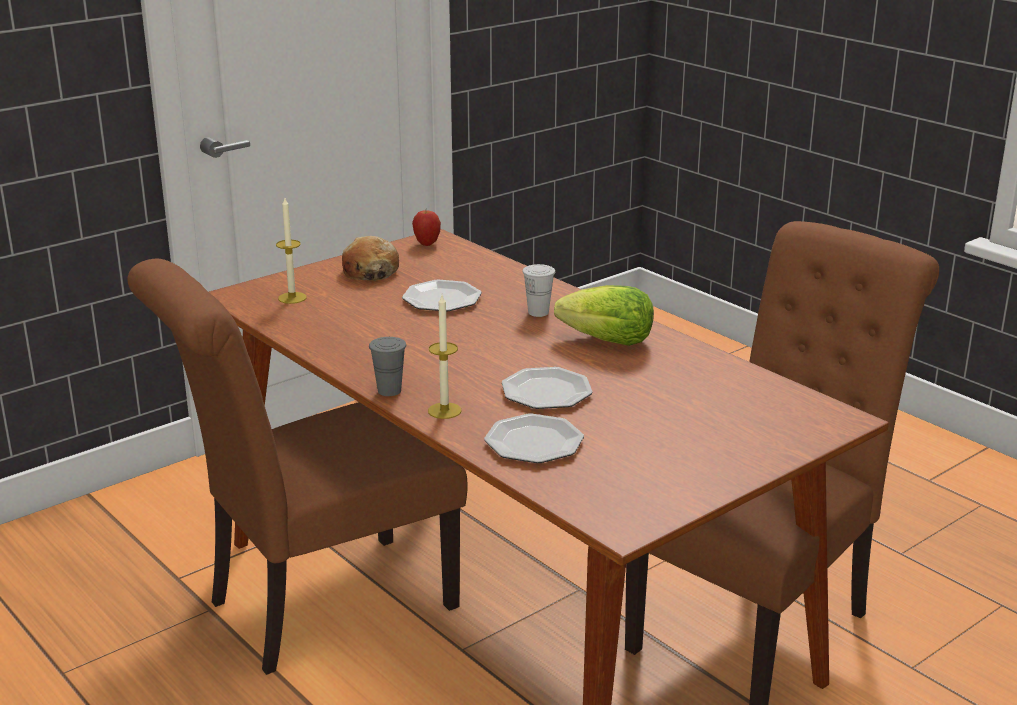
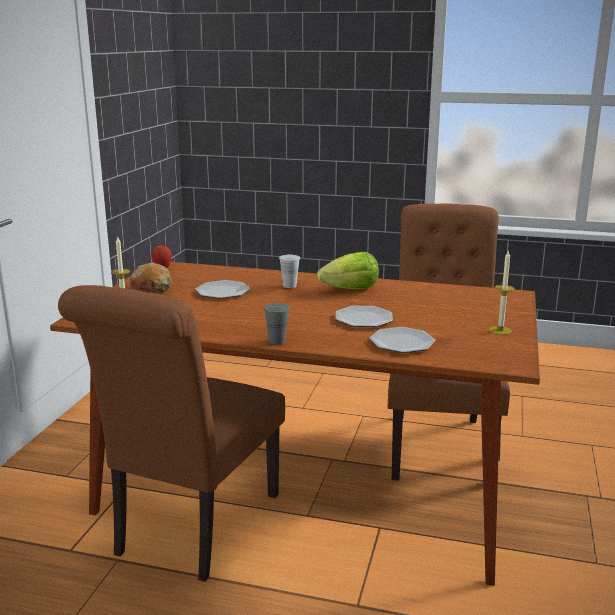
camera: 35 degrees left, 5 degrees down
(444, 410) = (327, 342): candle -> candle (500, 330)

